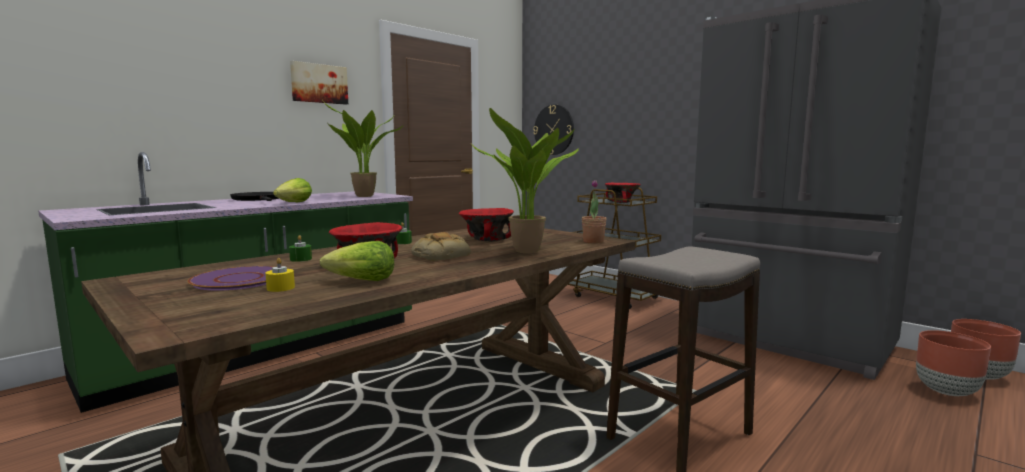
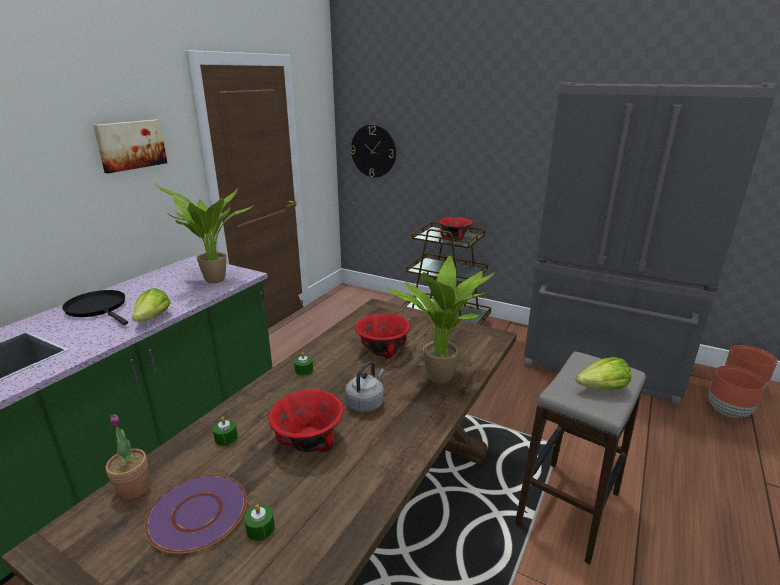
camera: 15 degrees left, 15 degrees up
(280, 288) = (260, 528): yellow candle -> green candle
(361, 281) = (332, 491): lettuce -> lettuce (602, 388)
(441, 256) = (366, 403): bread -> grey kettle
(593, 242) = (483, 342): potted plant -> potted plant (133, 488)

